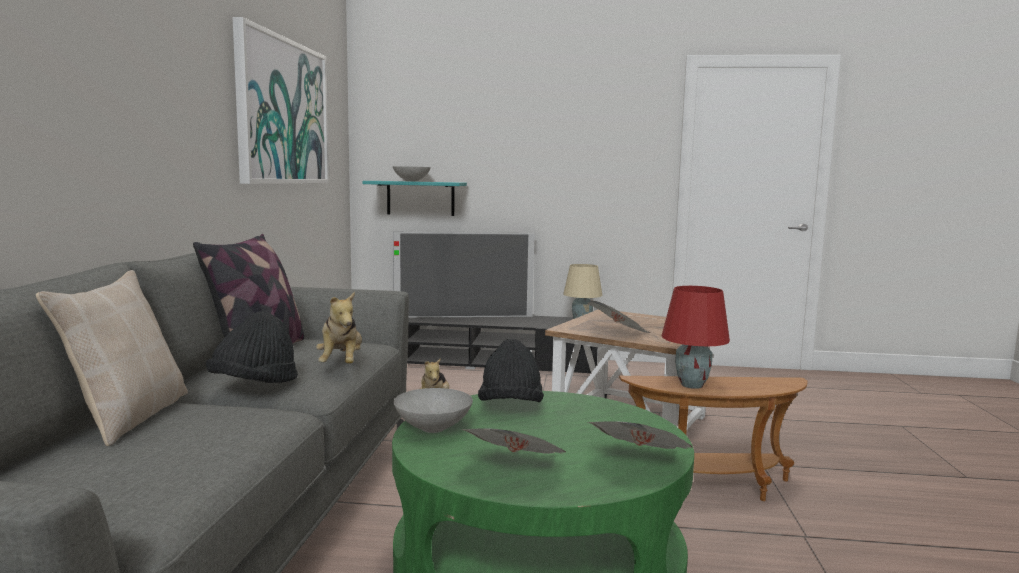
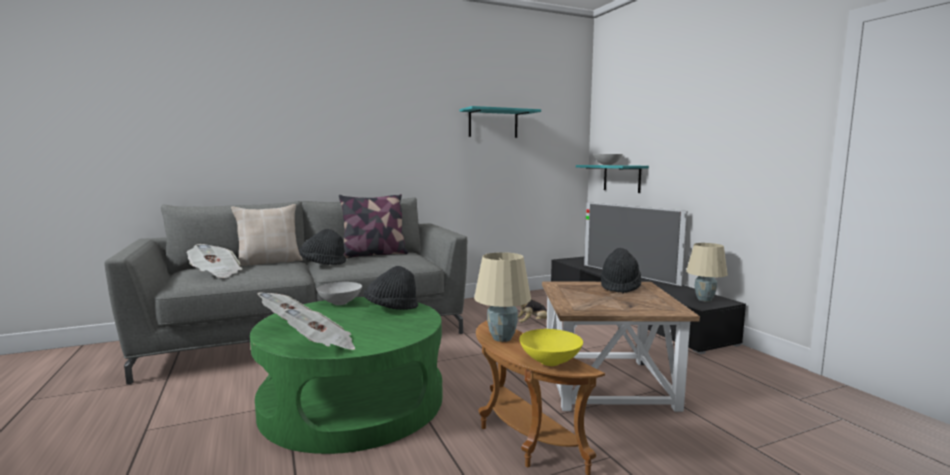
camera: 60 degrees right, 0 degrees up
(283, 112) = (493, 124): picture -> turquoise shelf
(341, 364) = (374, 265): plush toy -> none
(606, 318) = (620, 287): none -> black hat
(619, 334) = (570, 296): newspaper -> newspaper (216, 273)
(691, 385) = (501, 338): red table lamp -> beige table lamp
(771, 385) = (551, 362): none -> yellow bowl

